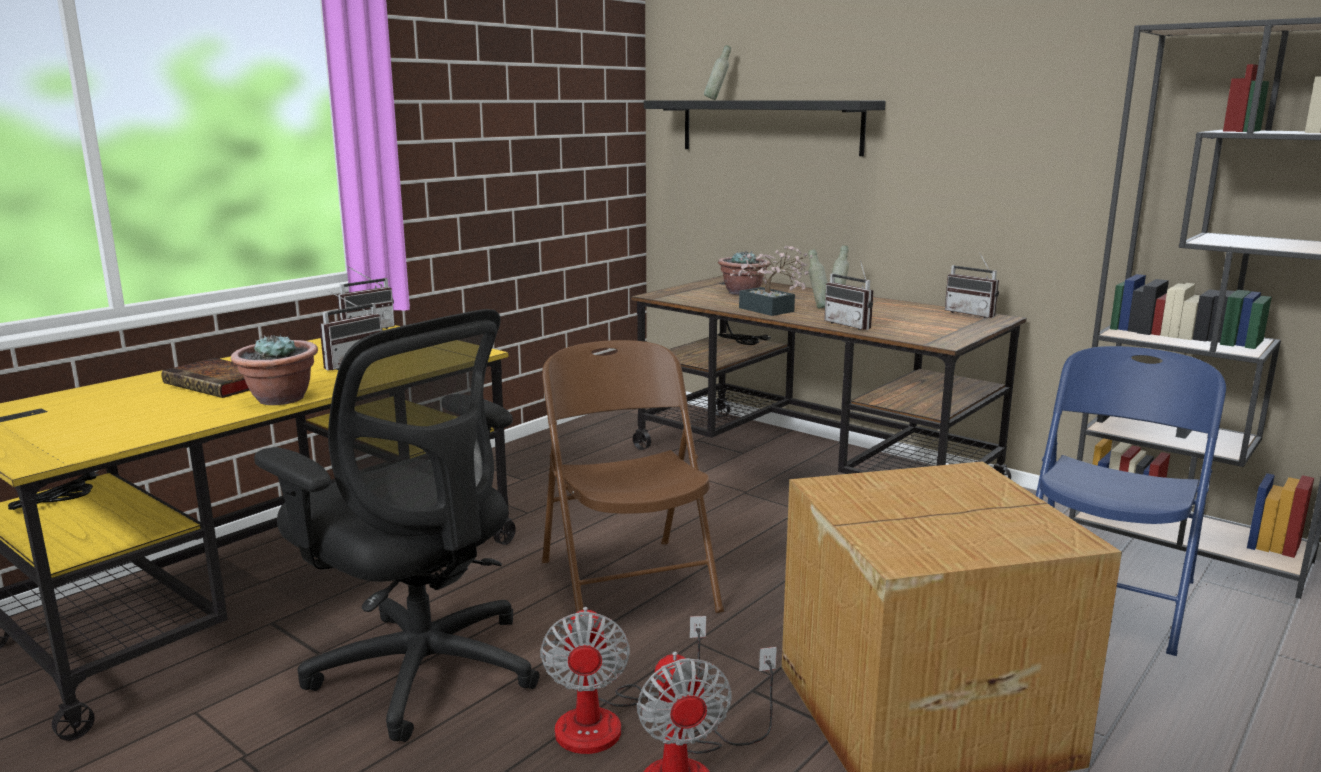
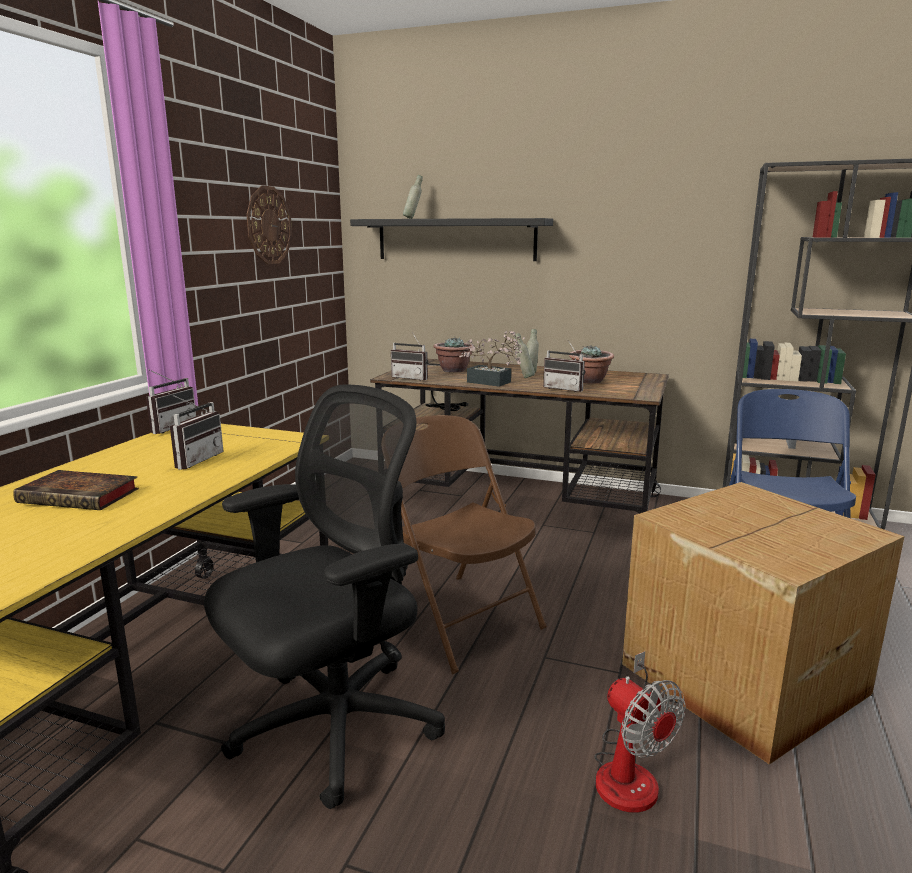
camera: 20 degrees left, 0 degrees up
(280, 399) = (164, 504): potted plant -> potted plant (590, 381)
(413, 666) = (328, 734): black office chair -> black office chair turned 60 degrees counterclockwise
(531, 109) = (268, 225): none -> wall clock
(609, 721) = (531, 743): fan -> none
(973, 313) = (632, 374): radio -> radio (412, 378)

